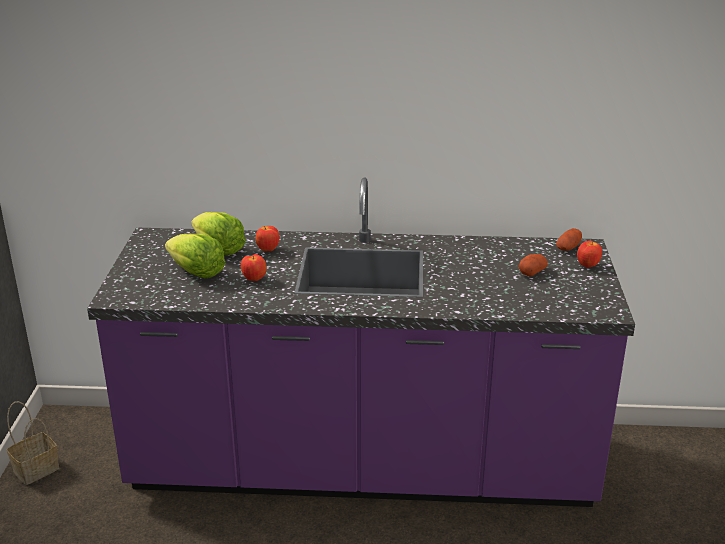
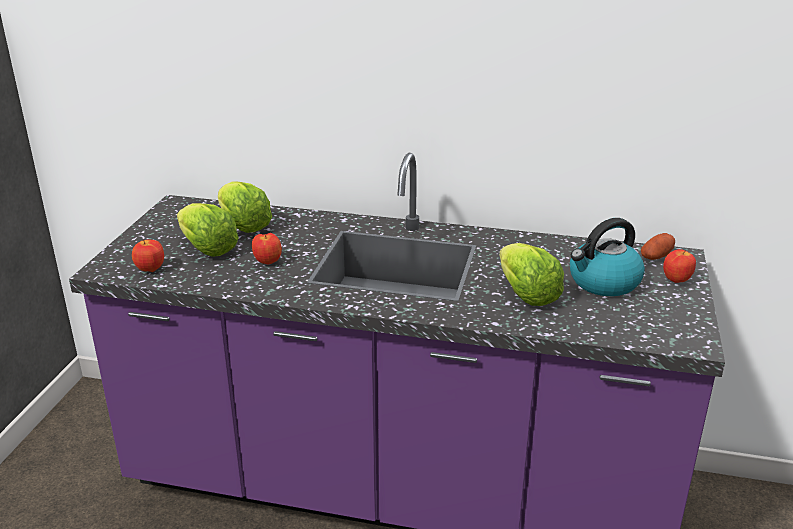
camera: 10 degrees right, 0 degrees up
(37, 469) = (51, 447): basket -> none
(268, 250) = (297, 230): apple -> apple (150, 270)
(475, 287) = (526, 294): none -> lettuce
(532, 272) = (603, 282): potato -> kettle

